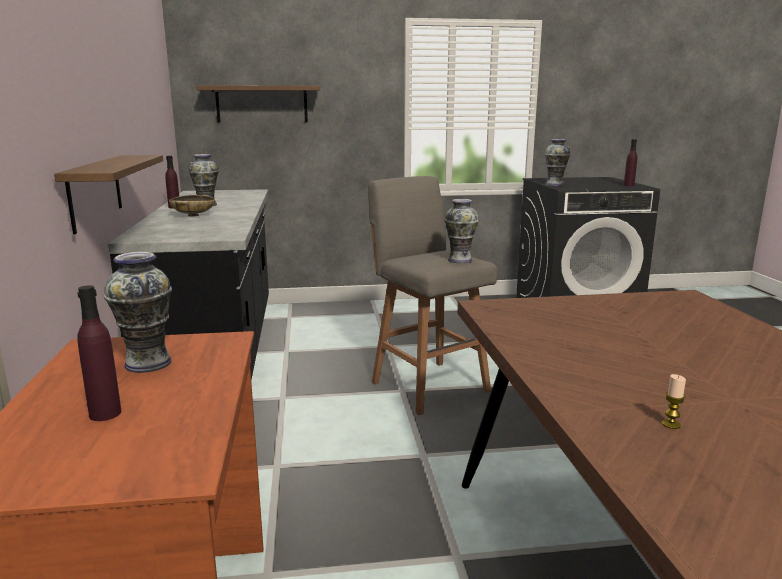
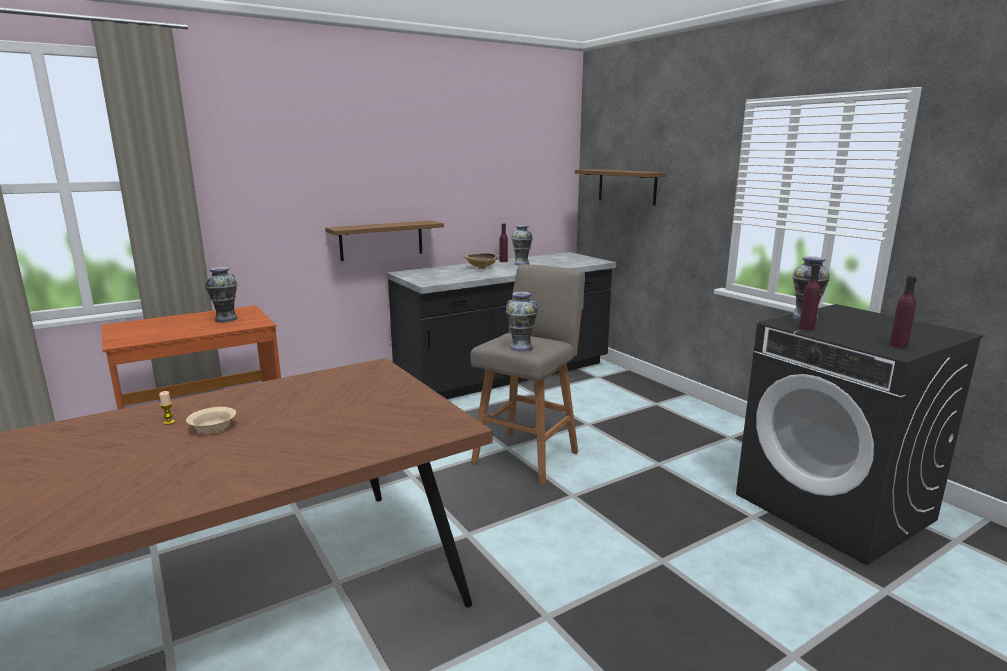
camera: 65 degrees right, 0 degrees up
(105, 413) = (171, 325): purple bottle -> purple bottle (806, 328)
(694, 395) = (213, 428): none -> beige bowl

